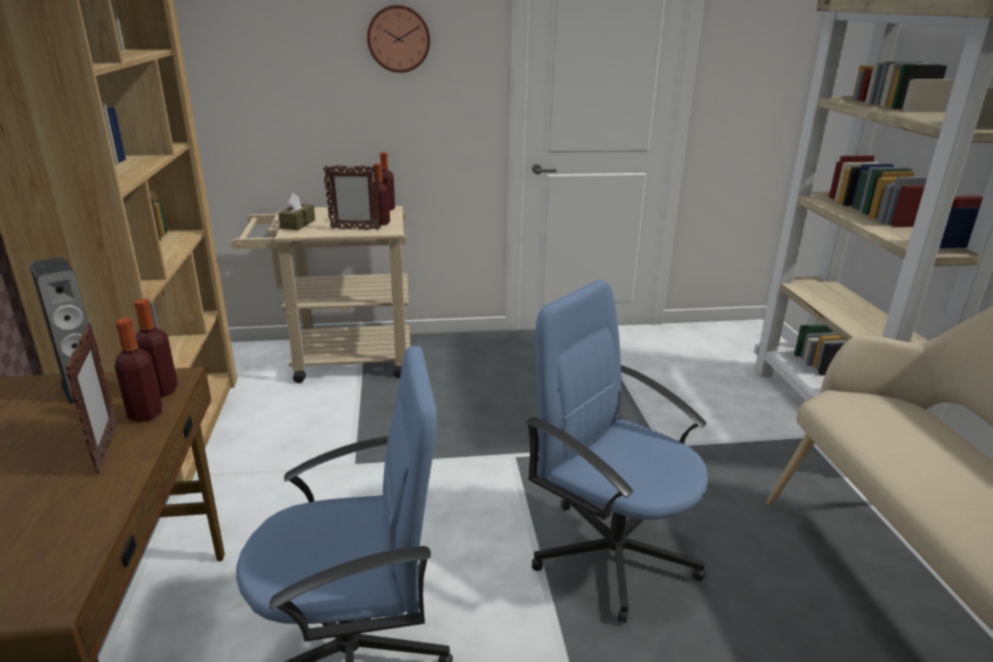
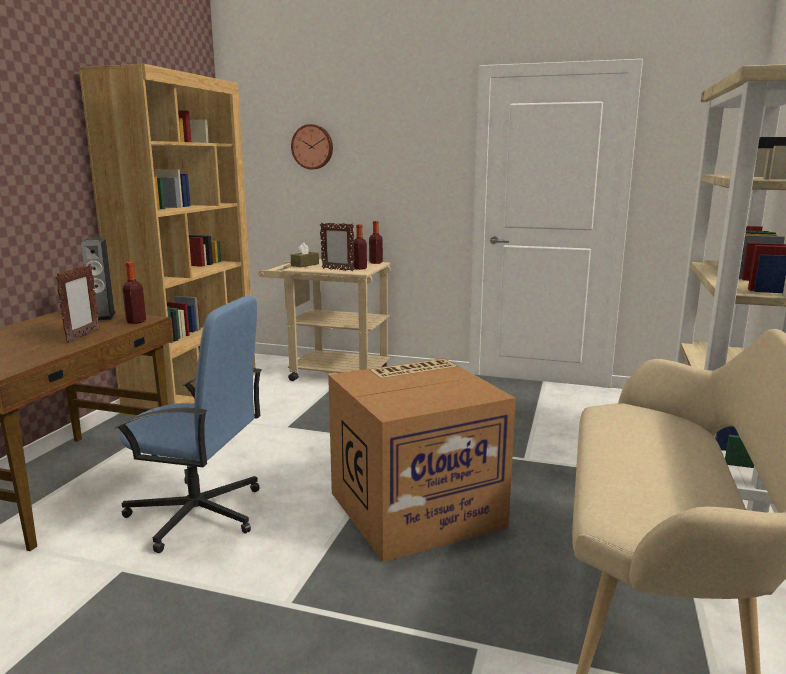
camera: 25 degrees right, 10 degrees down
(145, 414) = (117, 328): bottle -> none
(398, 39) = (393, 140): wall clock -> wall clock (312, 147)
(612, 552) = (416, 507): blue office chair -> cardboard box

